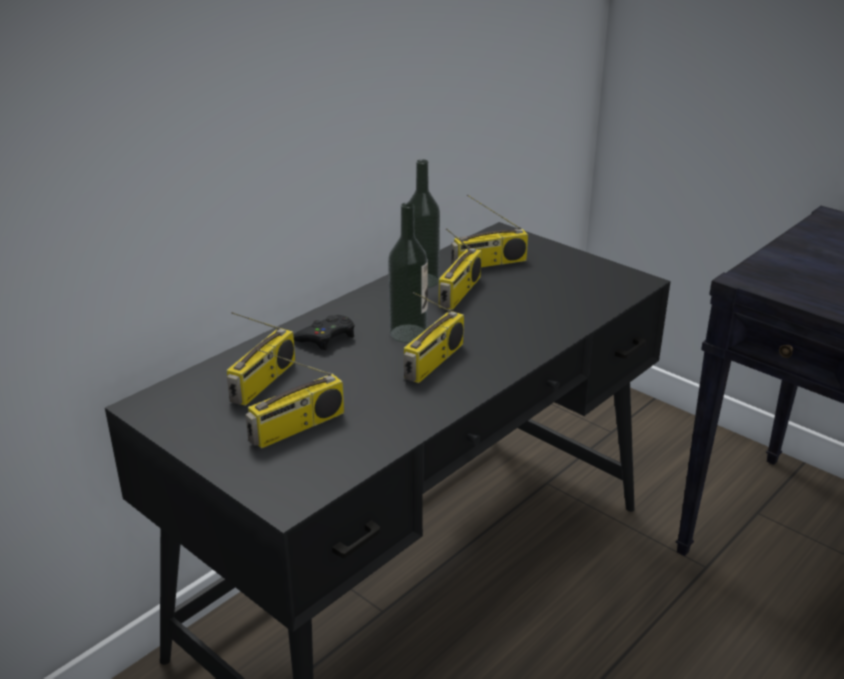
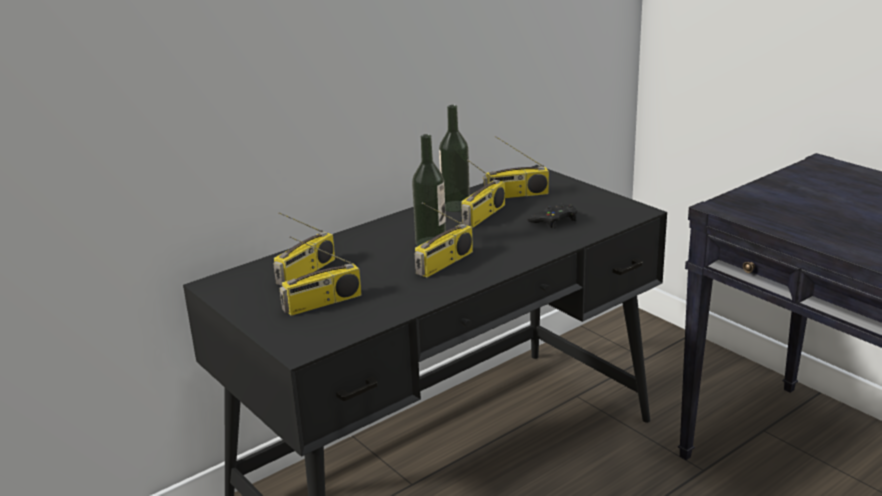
camera: 10 degrees right, 5 degrees down
(326, 337) = (364, 244): black game controller -> black game controller (554, 220)

